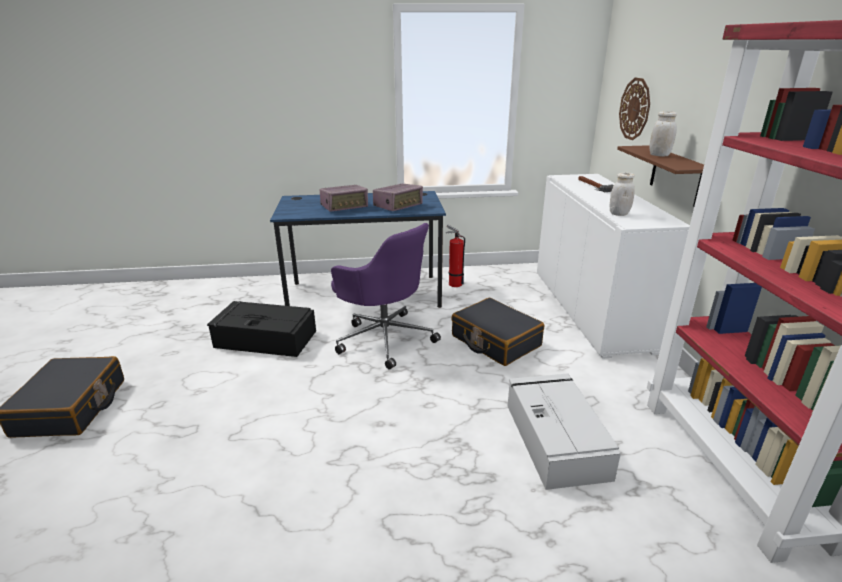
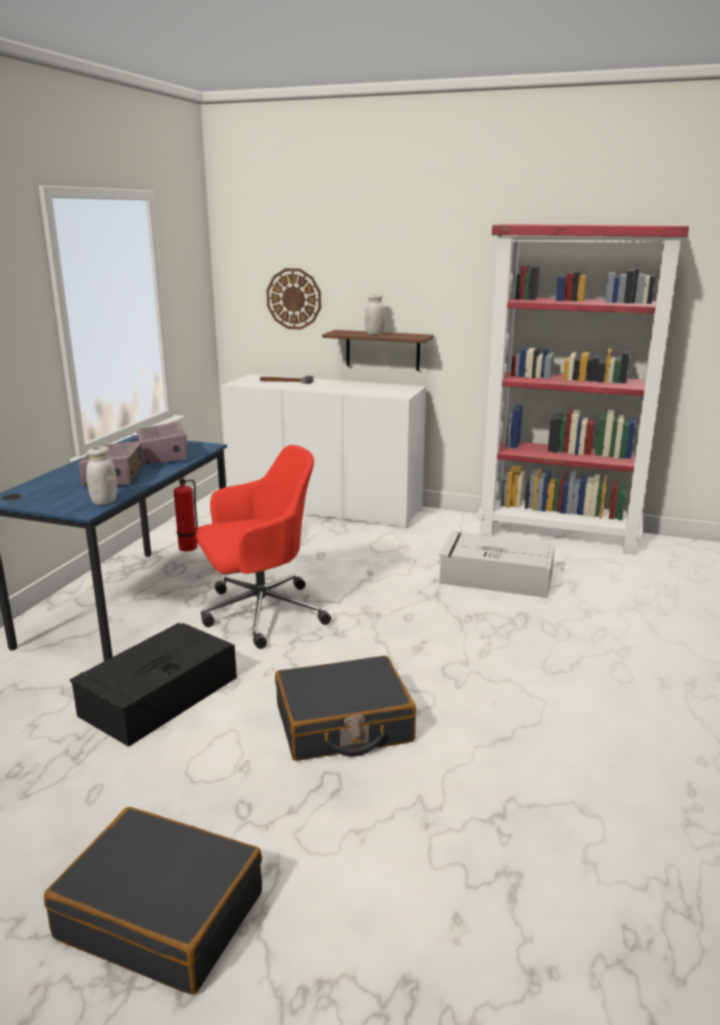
camera: 65 degrees left, 5 degrees down
(385, 338) = (260, 613): purple office chair -> red office chair
(495, 341) = (333, 560): black suitcase -> black suitcase (343, 725)
(619, 214) = (373, 392): white jar -> white jar (104, 502)

